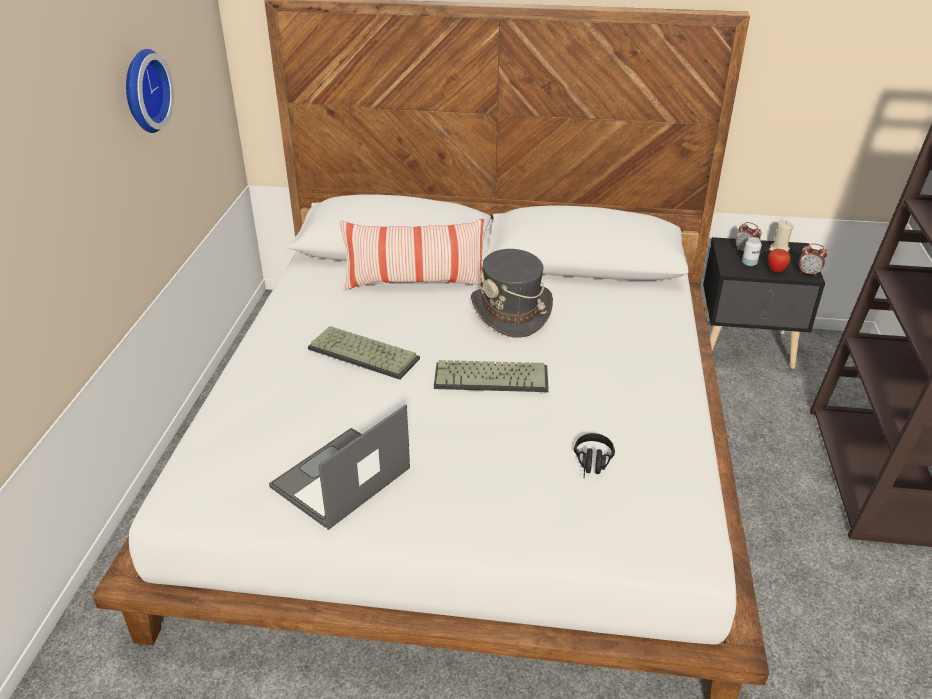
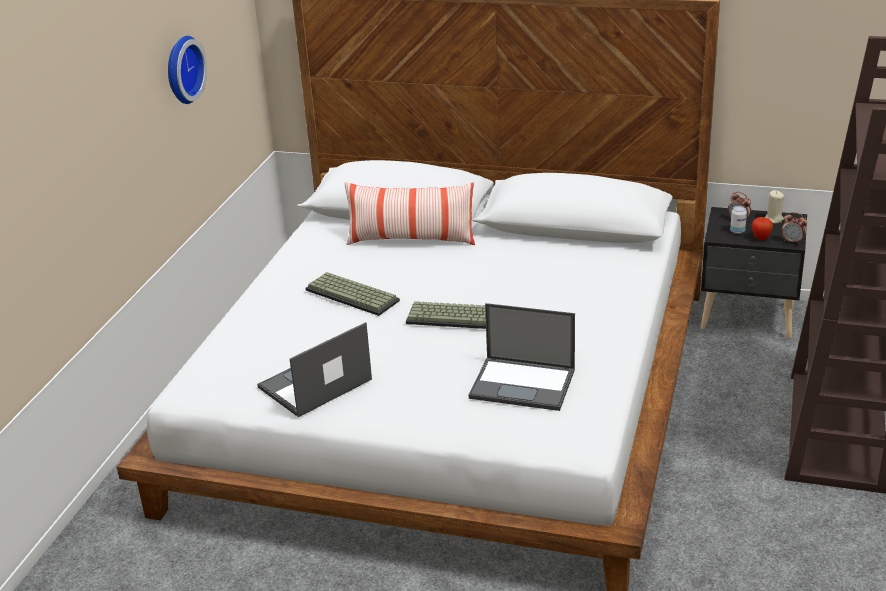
camera: 10 degrees right, 5 degrees down
(511, 312) = (492, 266): grey hat -> none
(593, 465) = (524, 384): black headphones -> laptop

